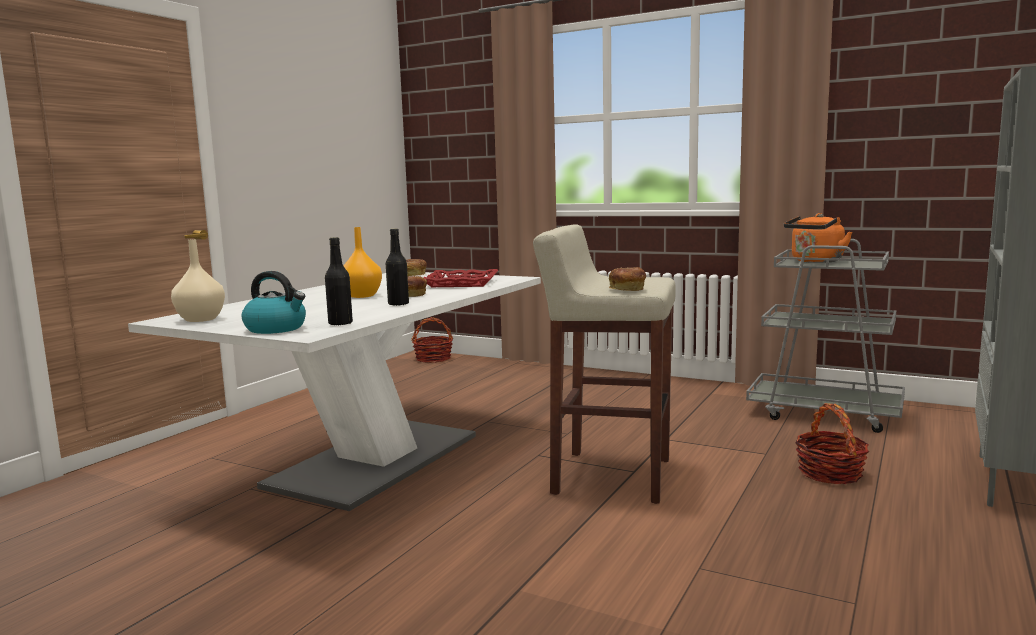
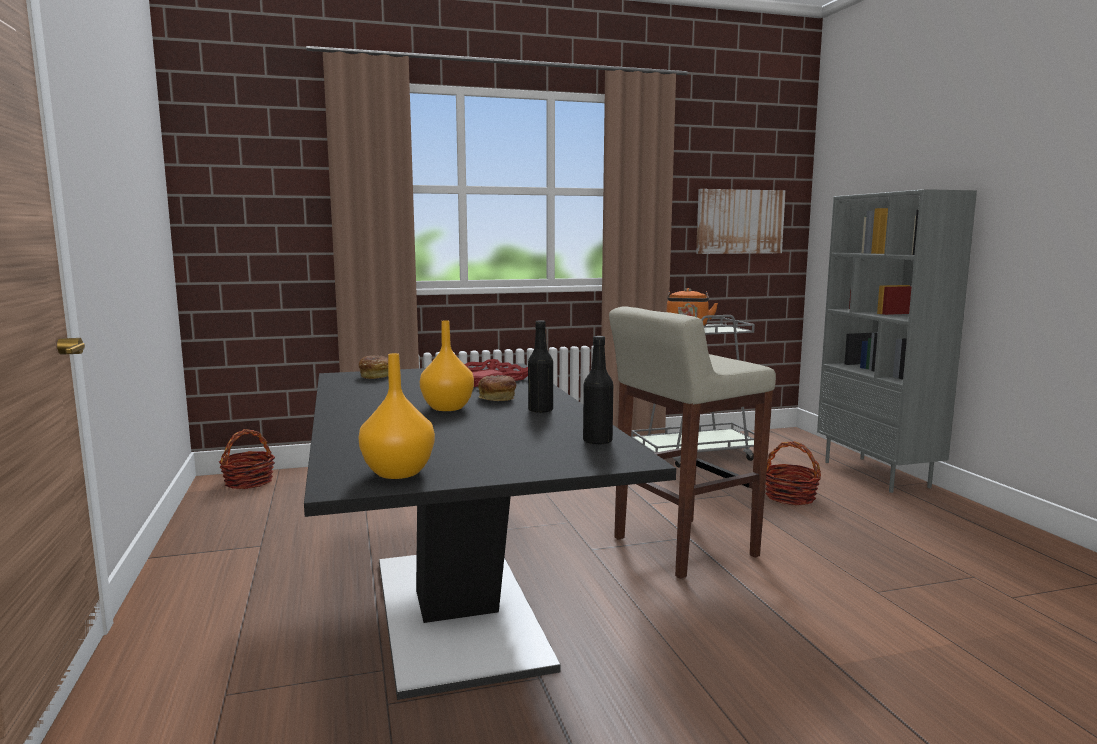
camera: 45 degrees left, 0 degrees up
(201, 319) = (397, 472): beige vase -> orange vase
(276, 329) = (562, 461): kettle -> none
(375, 460) = (457, 611): white dining table -> black dining table
(627, 289) = (735, 366): bread -> none
(948, 129) = (739, 221): none -> picture

